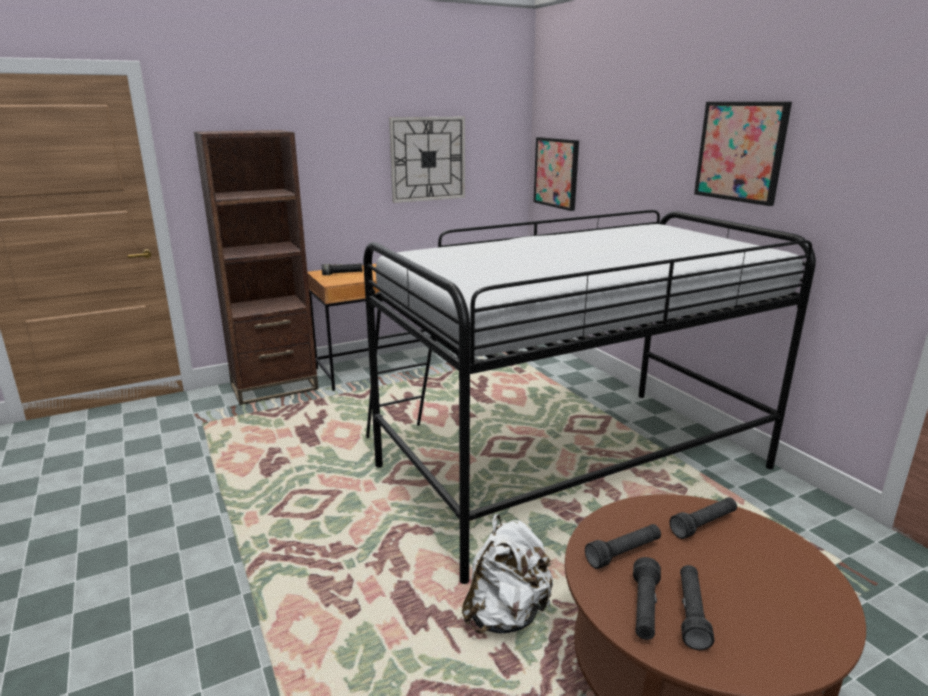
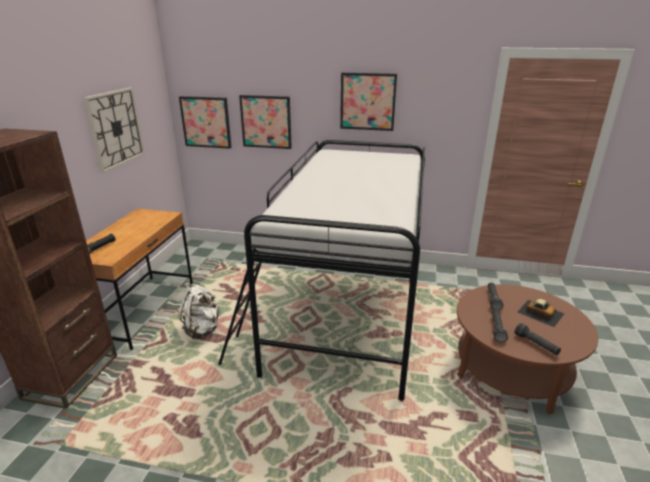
camera: 50 degrees left, 5 degrees up
(506, 614) = (437, 398): white backpack -> white backpack (202, 330)
(613, 177) = (266, 122): none -> picture
(691, 613) = (545, 335): black flashlight -> none
(758, 588) = (540, 312): none -> toy car

